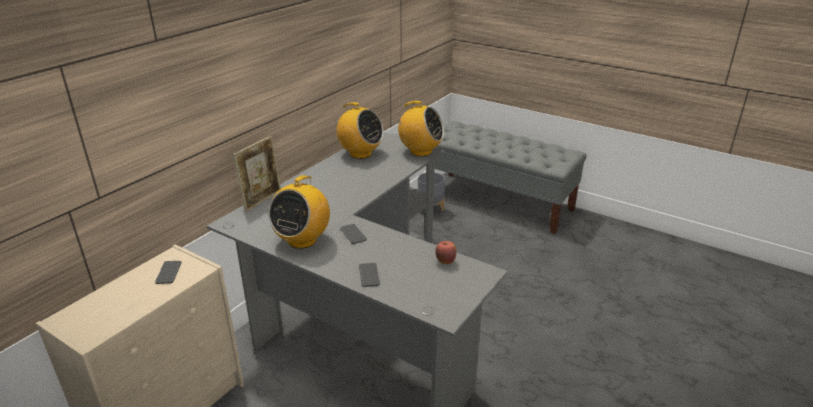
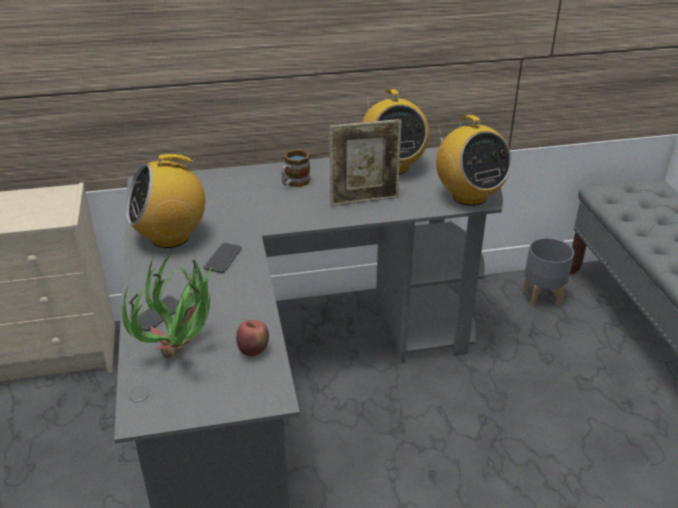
camera: 45 degrees right, 5 degrees up
(168, 273) = (36, 207): phone -> none
(262, 200) = (211, 174): picture frame -> picture frame (364, 200)
(322, 183) = (294, 183): none -> mug
(415, 282) = (184, 352): none -> potted plant

